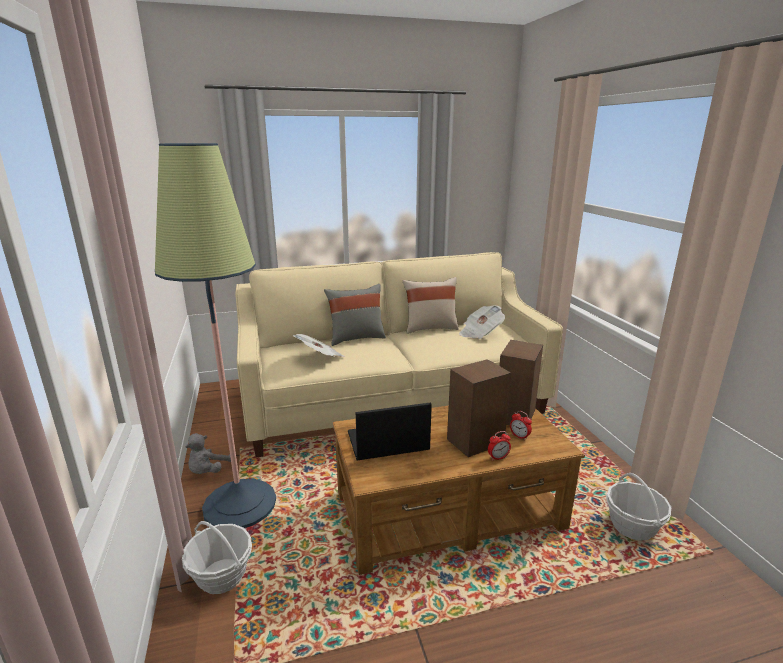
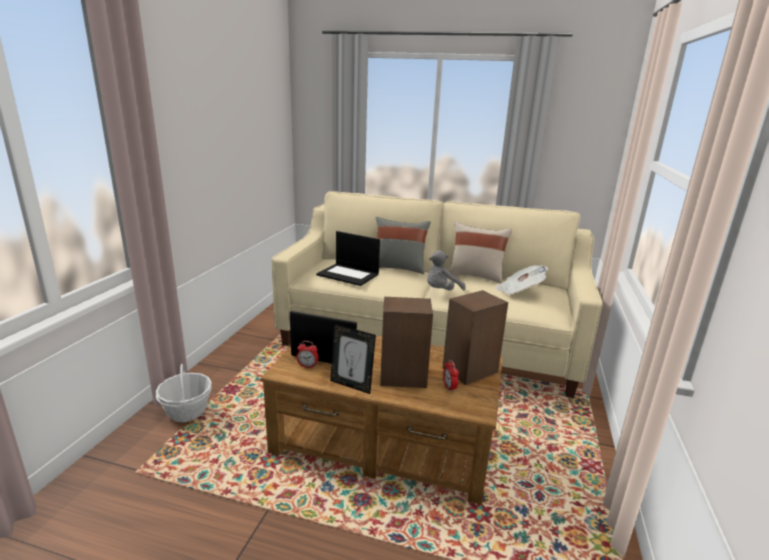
camera: 30 degrees right, 0 degrees up
(208, 471) = (244, 343): grey plush toy -> grey plush toy (441, 291)
(240, 505) = (241, 372): floor lamp -> none
(320, 357) = (349, 274): newspaper -> laptop
(445, 467) = (351, 385): none -> picture frame
(498, 457) = (405, 396): alarm clock -> alarm clock (307, 366)
(632, 527) = (555, 537): basket -> none

